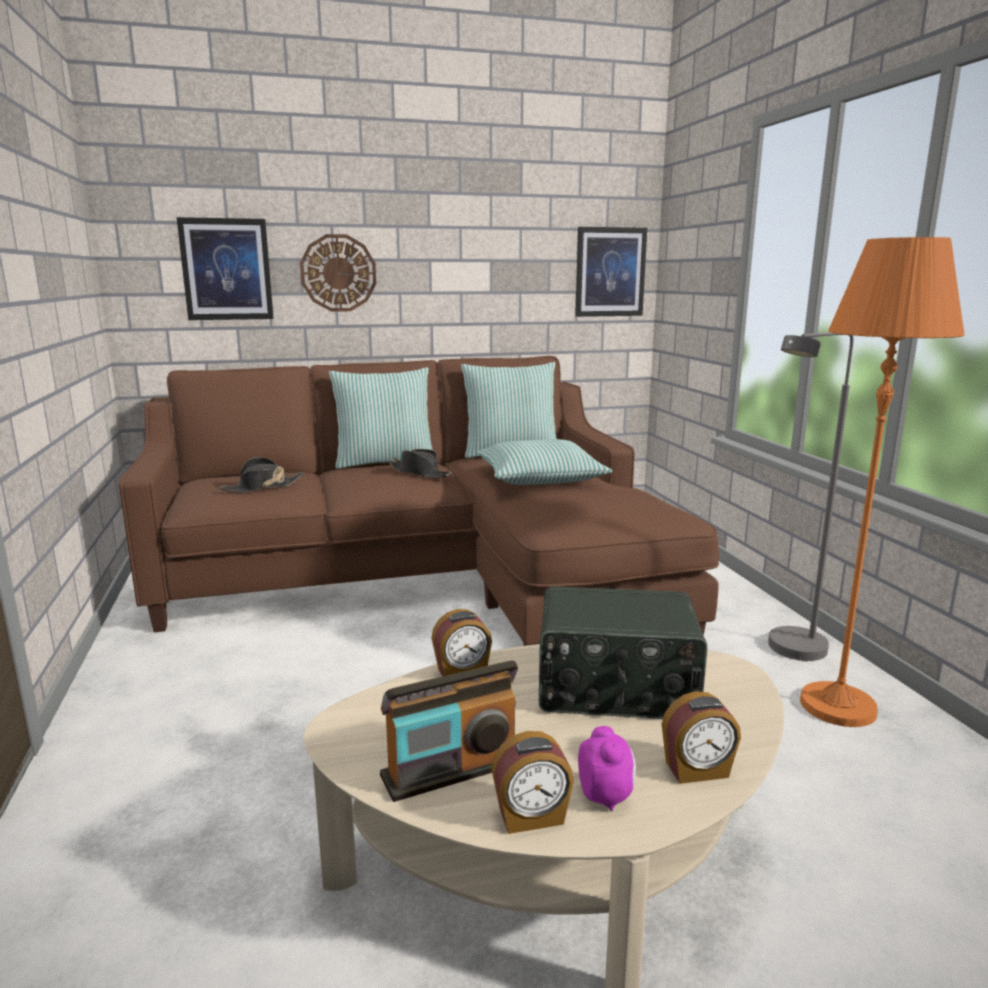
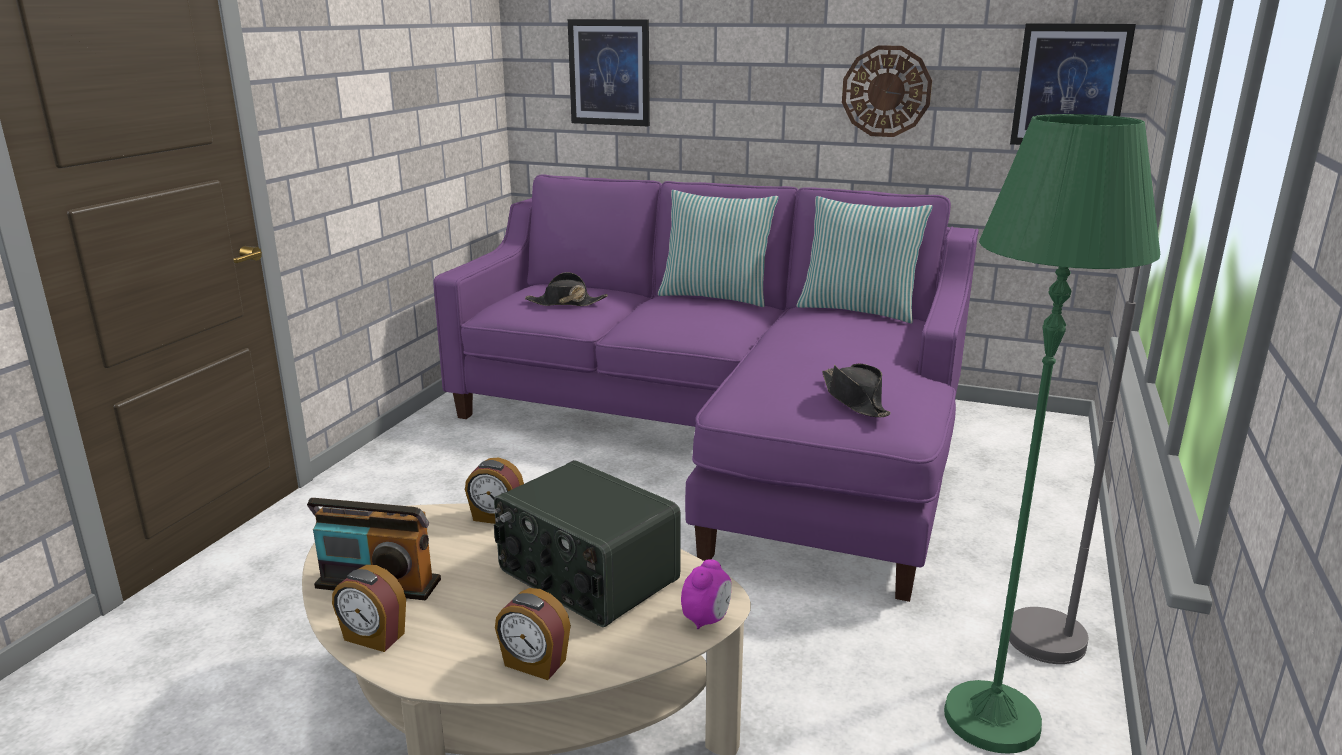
camera: 35 degrees right, 5 degrees up
(338, 273) = (718, 79): wall clock -> wall clock (886, 91)
(419, 473) = (722, 315): black hat -> black hat (854, 400)
(426, 579) = (724, 433): brown sofa -> purple sofa
(540, 478) = (822, 347): pillow -> none
(605, 796) = (440, 648): alarm clock -> alarm clock (706, 619)
(837, 706) = (992, 719): orange floor lamp -> green floor lamp

